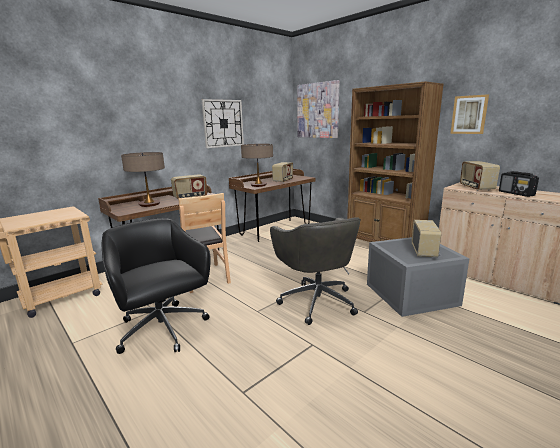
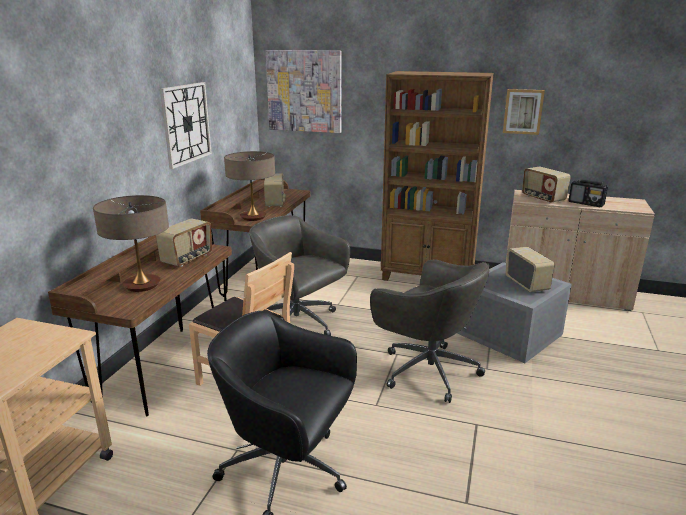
camera: 30 degrees left, 5 degrees up
(266, 256) = (299, 323): none -> grey office chair

